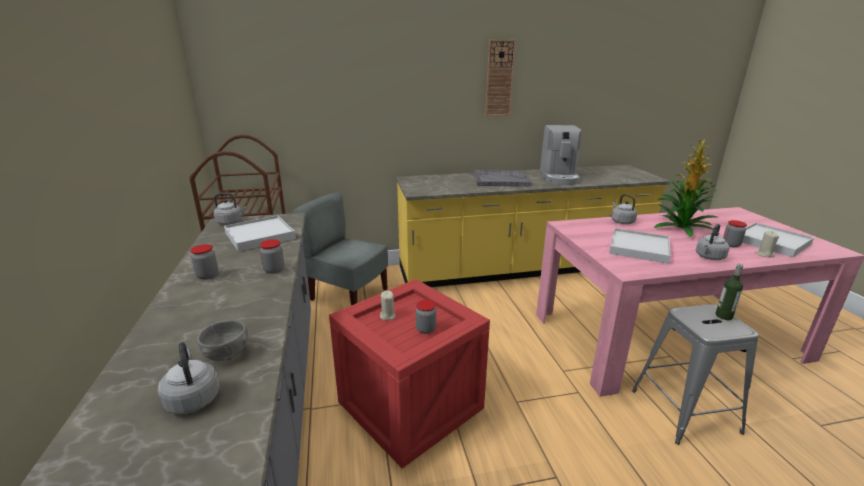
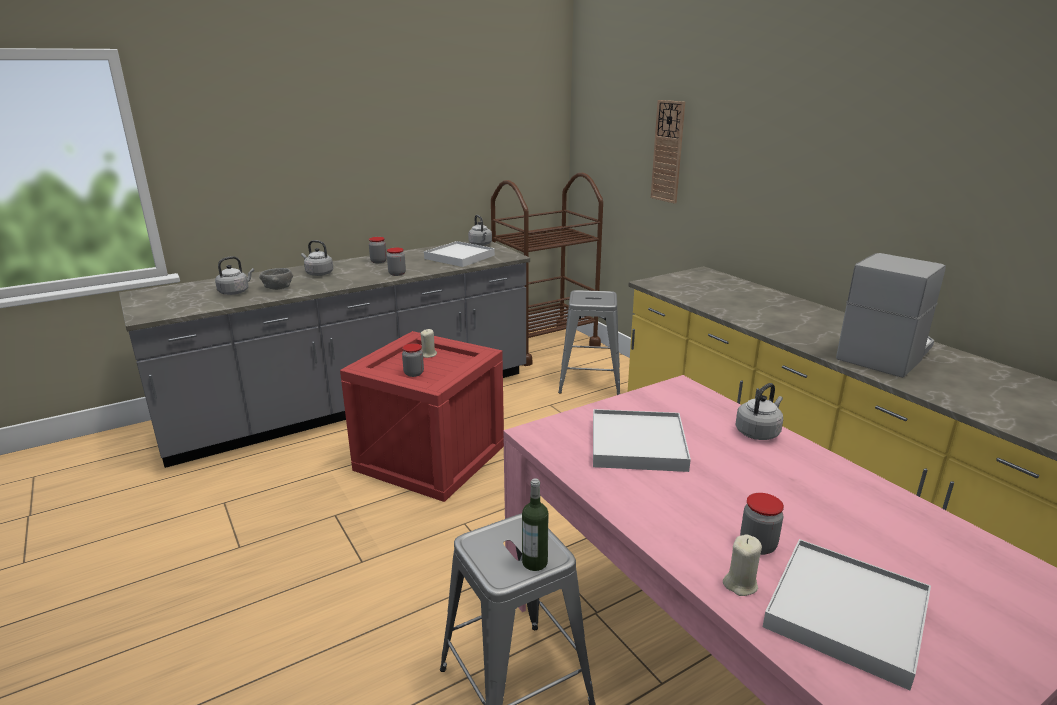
camera: 70 degrees right, 0 degrees up
(348, 295) = (589, 381): grey chair -> grey stool
(499, 78) = (869, 146): wall clock -> wall clock (668, 152)
(500, 180) = (788, 316): grey tray -> none
(559, 177) = (885, 353): coffee machine -> coffee machine turned 150 degrees clockwise
(681, 228) = (796, 493): potted plant -> none
(709, 257) = (657, 510): grey kettle -> grey kettle (318, 273)

